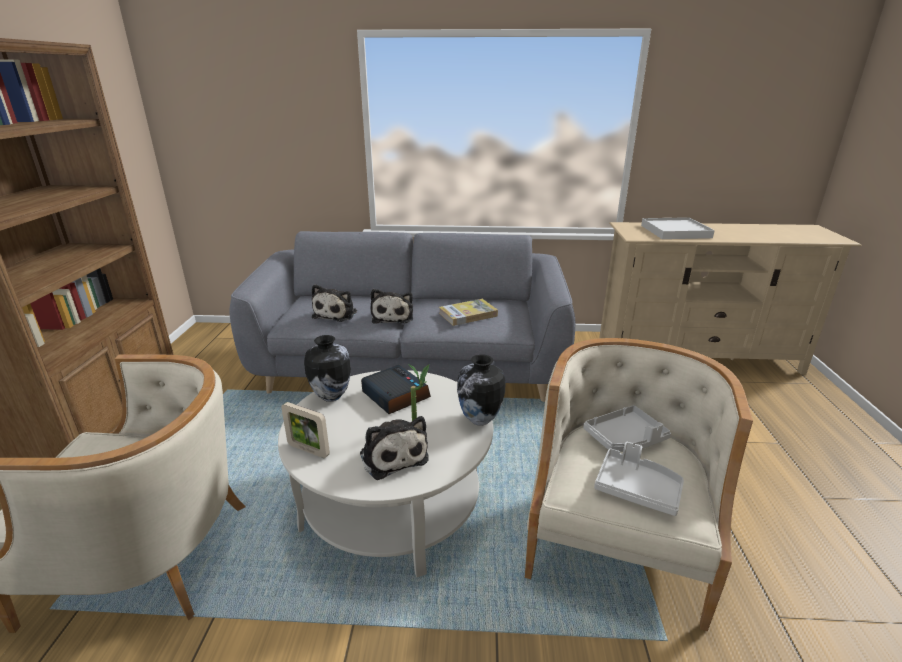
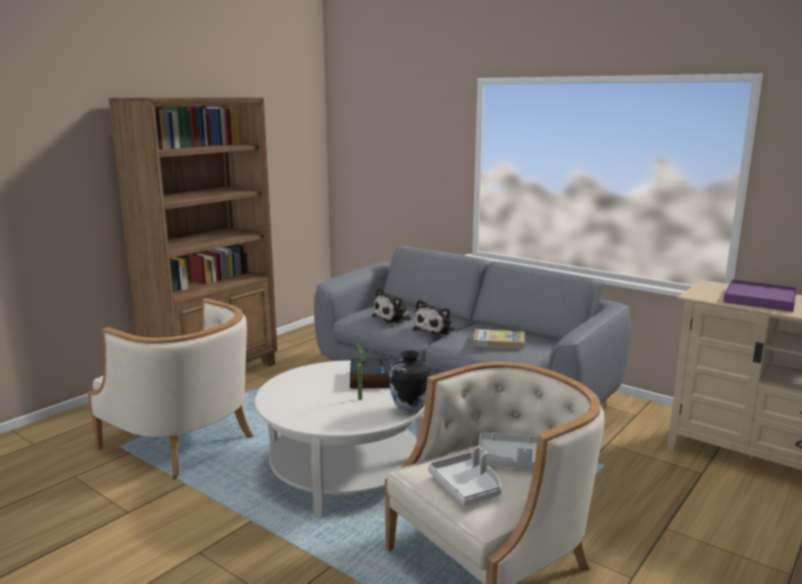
camera: 35 degrees right, 10 degrees down
(308, 450) = (277, 391): picture frame -> none
(331, 396) = (328, 368): vase -> none
(392, 455) = (323, 409): plush toy -> none
(675, 231) = (759, 299): white tray -> purple tray

